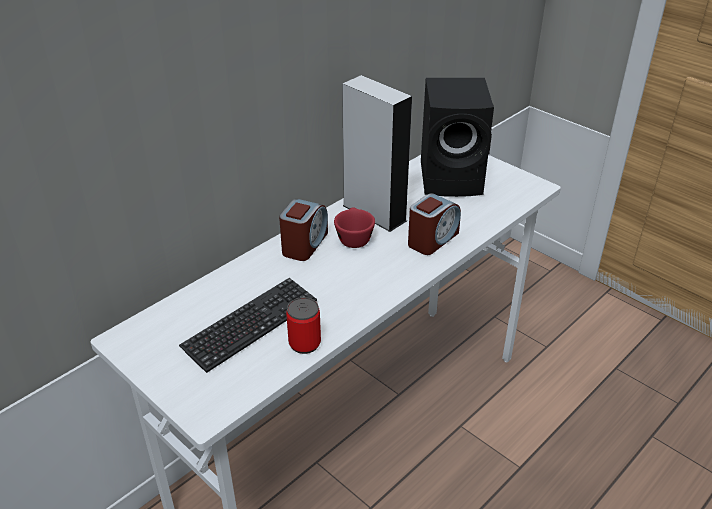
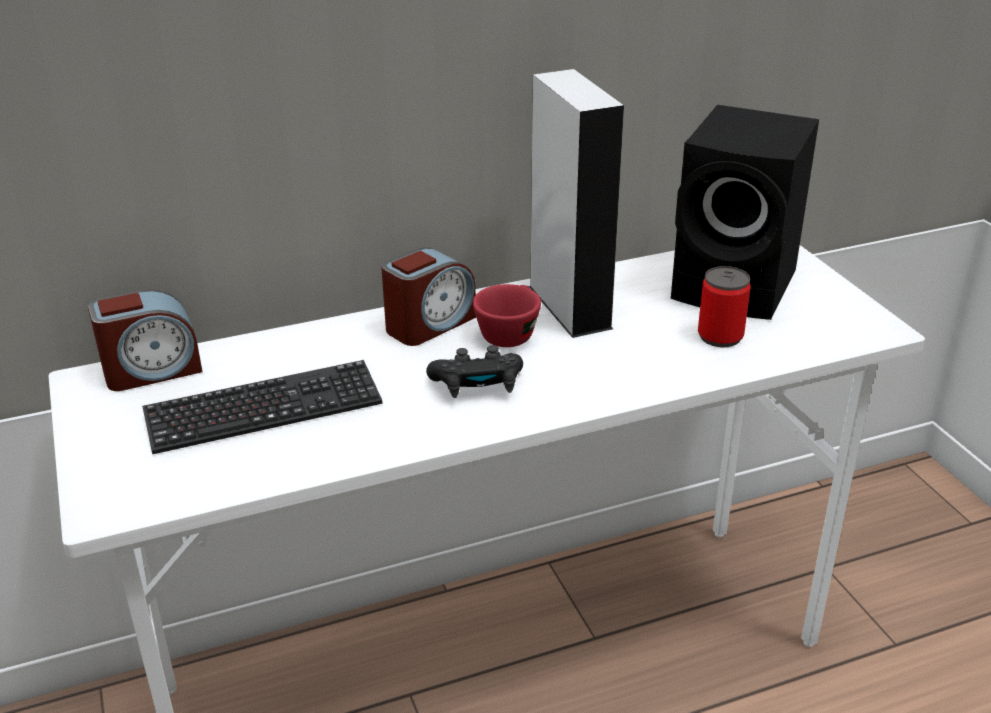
camera: 25 degrees right, 5 degrees down
(304, 343) = (317, 456): can -> can (720, 336)
(361, 276) = (478, 387): none -> black game controller
(432, 239) = (632, 364): alarm clock -> alarm clock (152, 370)

